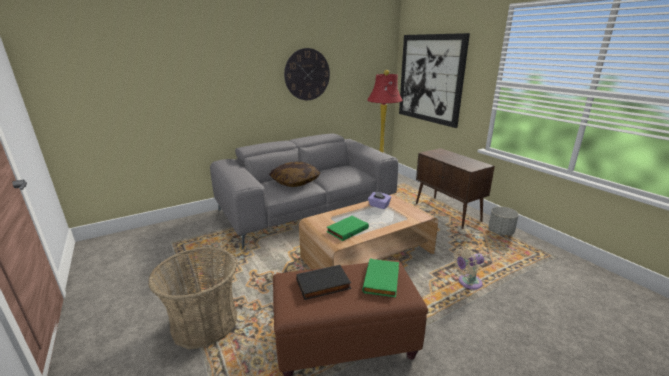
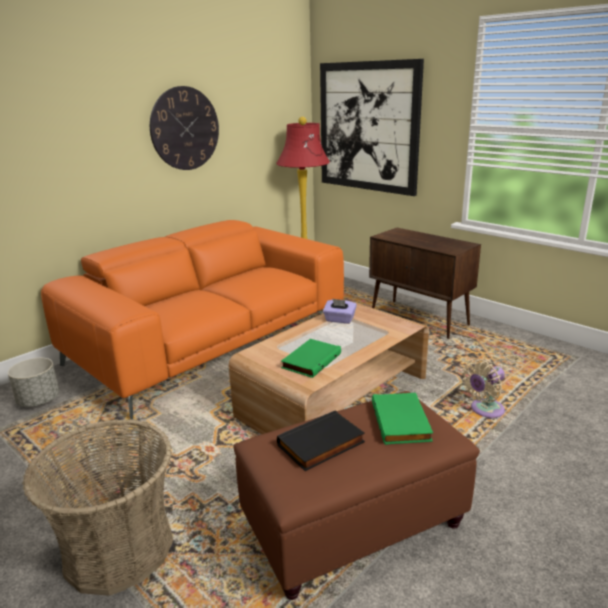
camera: 15 degrees left, 0 degrees up
(295, 181) = (196, 300): pillow -> none
(307, 207) = (211, 340): grey sofa -> orange sofa
(500, 232) = (498, 336): grey planter -> grey planter (38, 400)

